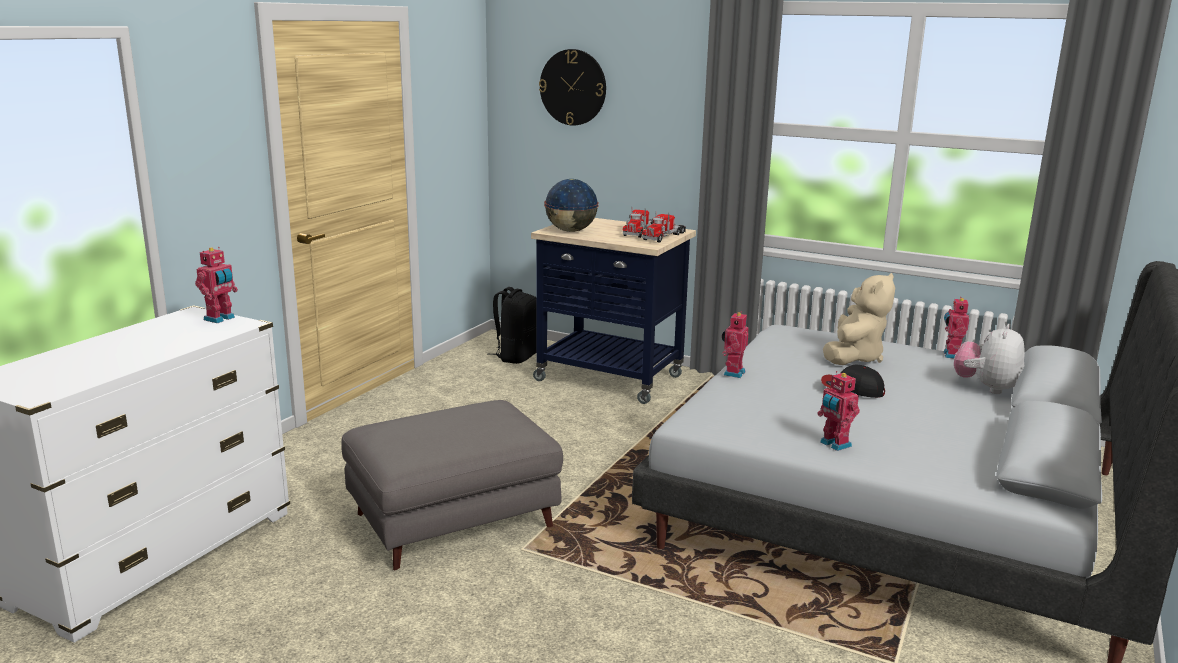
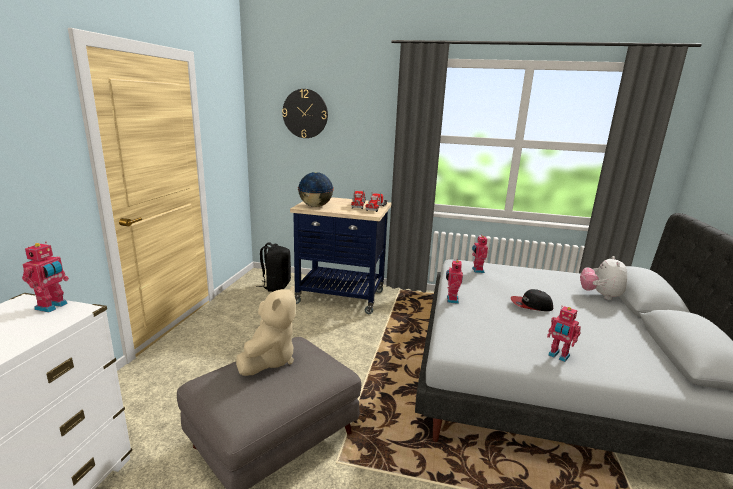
camera: 15 degrees left, 0 degrees up
(853, 357) = (512, 280): beige plush toy -> beige plush toy (269, 360)
(951, 355) = (560, 273): toy robot -> toy robot (477, 270)

